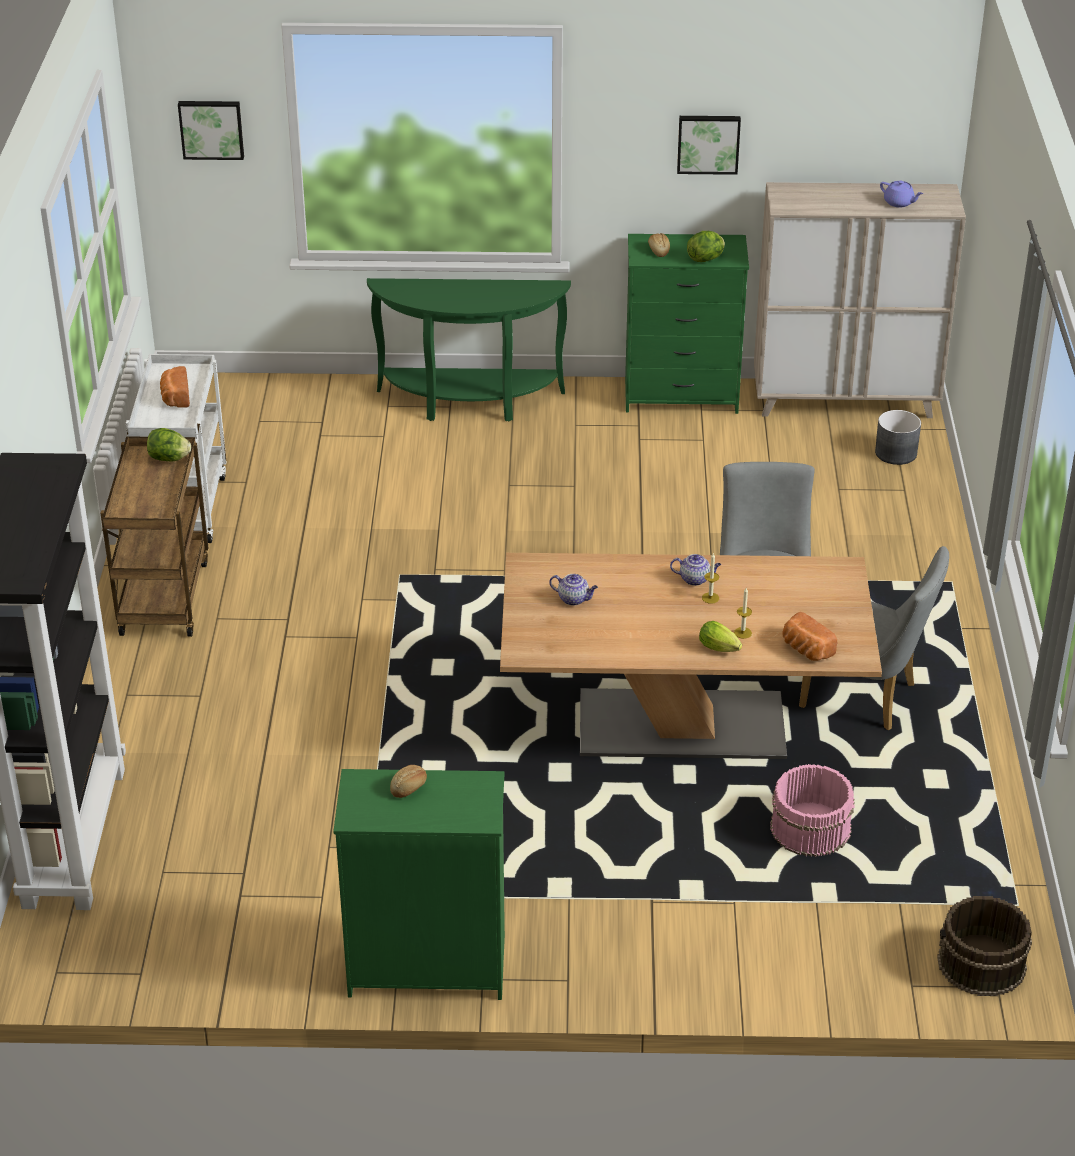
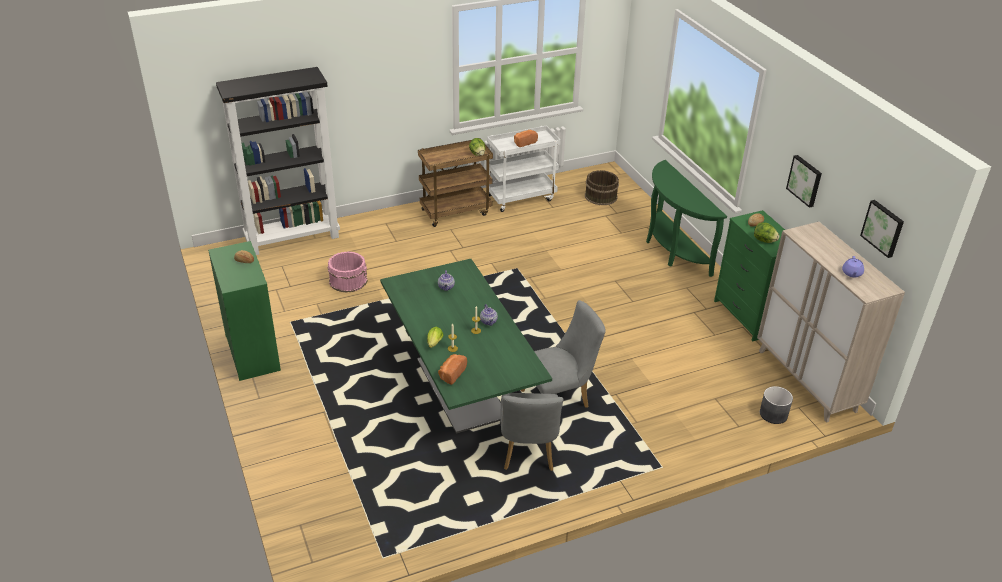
camera: 65 degrees right, 0 degrees up
(211, 129) = (647, 51): picture -> picture (883, 228)
(681, 726) = (461, 388): beige dining table -> green dining table
(809, 828) = (405, 456): pink bucket -> pink bucket (348, 280)
(981, 965) = (327, 551): brown bucket -> brown bucket (600, 196)

